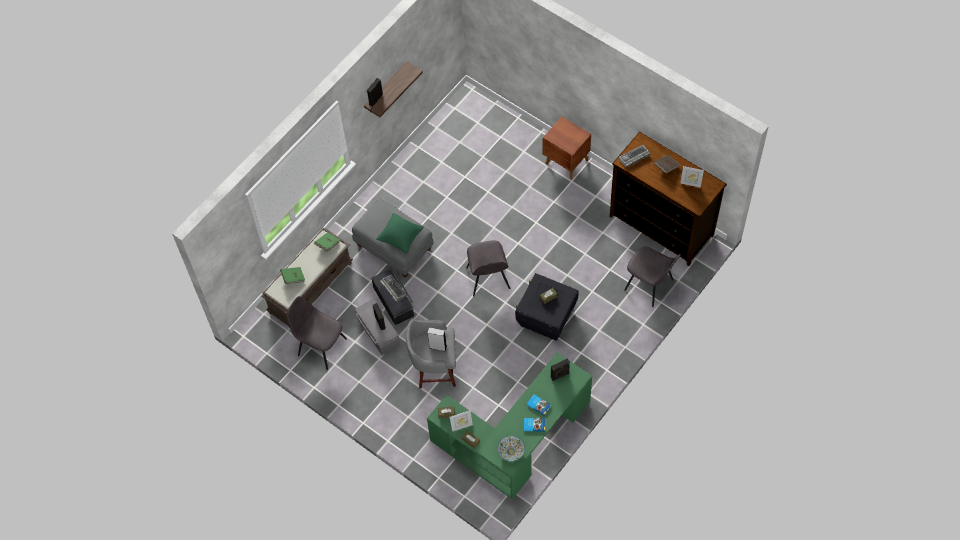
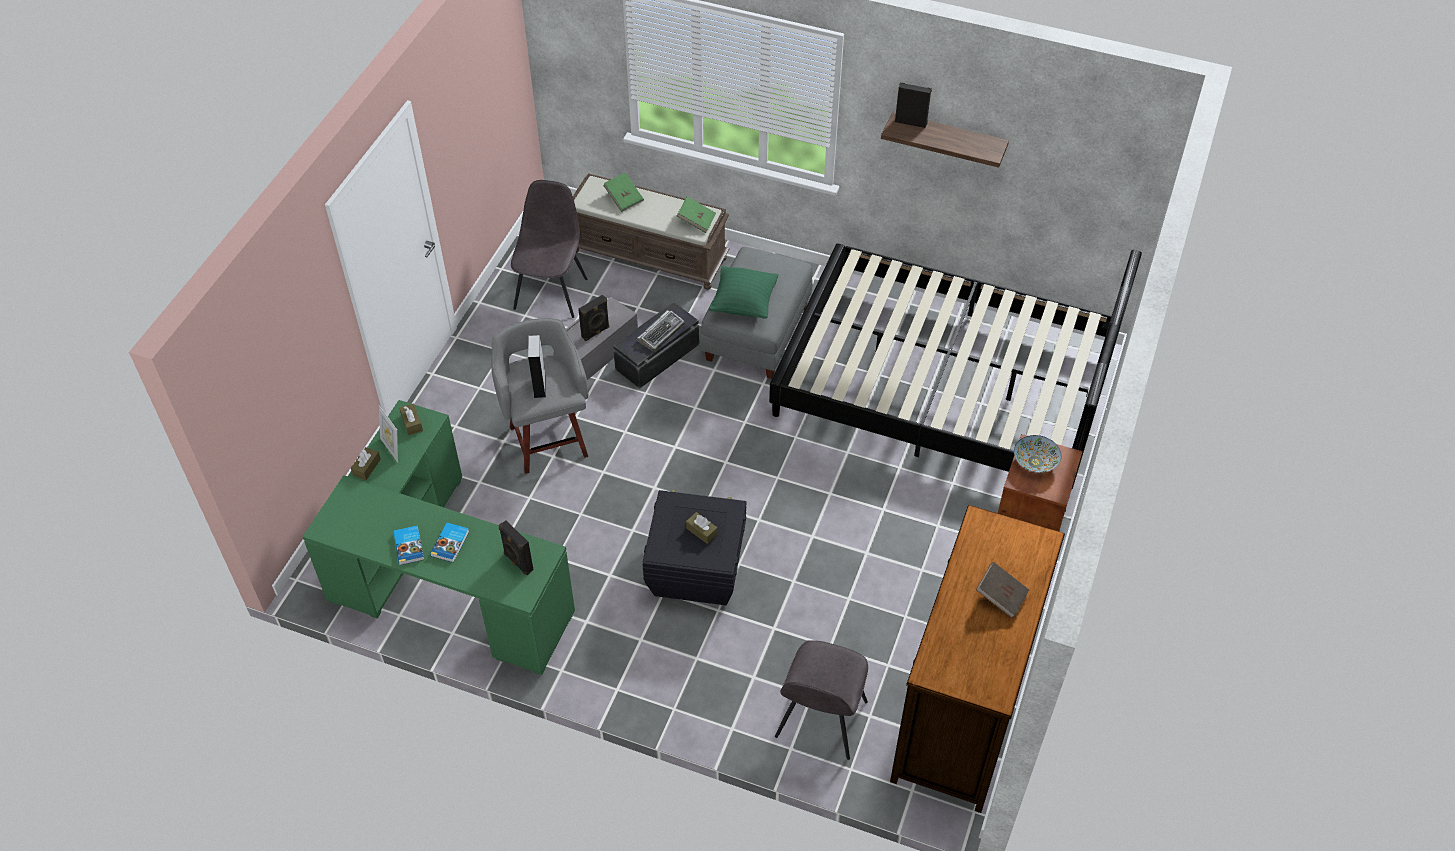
camera: 70 degrees right, 10 degrees down
(464, 169) = (943, 385): none -> black bed
(488, 279) = (742, 469): grey chair -> none
(511, 451) = (350, 524): bowl -> bowl (1035, 462)
(633, 157) = (997, 536): keyboard -> none
(690, 183) = (980, 648): picture frame -> none

